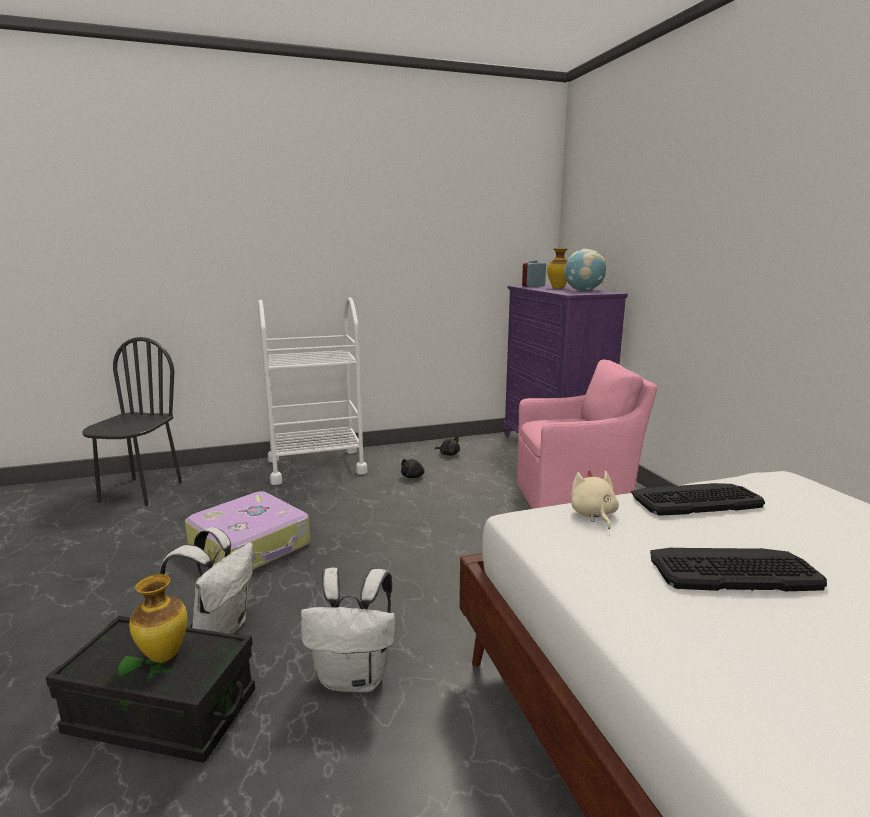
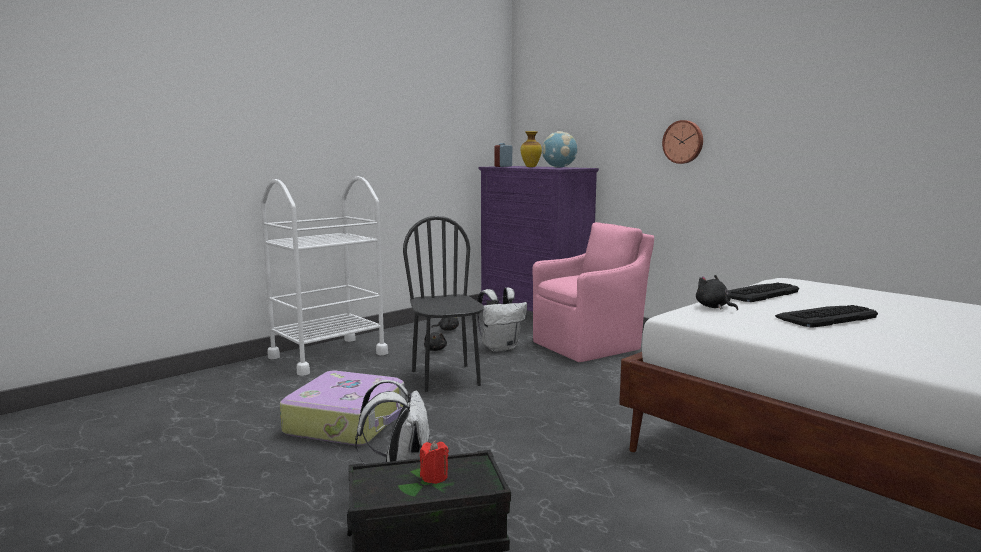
camera: 25 degrees left, 5 degrees down
(141, 492) = (150, 404): black chair -> black chair (446, 378)
(165, 656) = (434, 477): vase -> red candle
(355, 677) = (556, 478): white backpack -> white backpack (500, 348)
(593, 514) = (714, 307): beige plush toy -> black plush toy
(717, 267) = (683, 142): none -> wall clock

